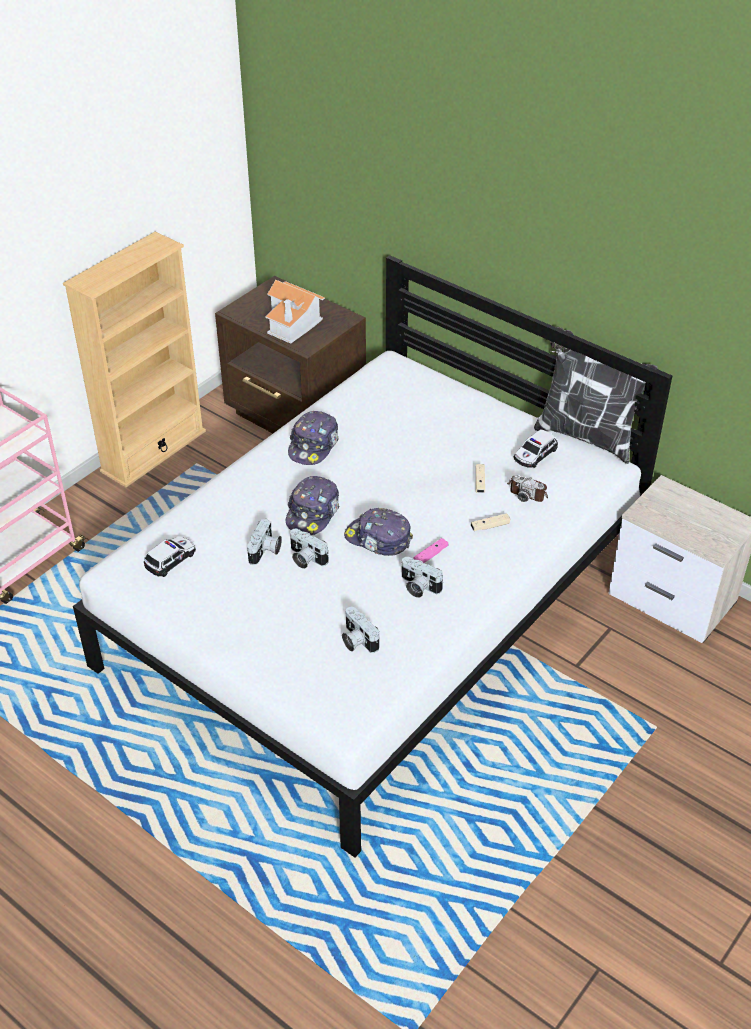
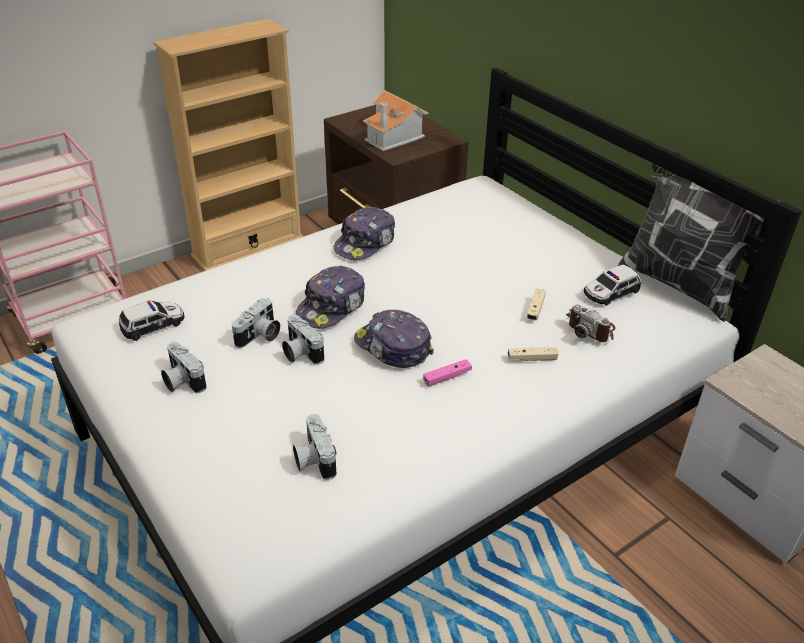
camera: 15 degrees right, 5 degrees down
(418, 587) = (417, 410): camera -> camera (181, 381)

